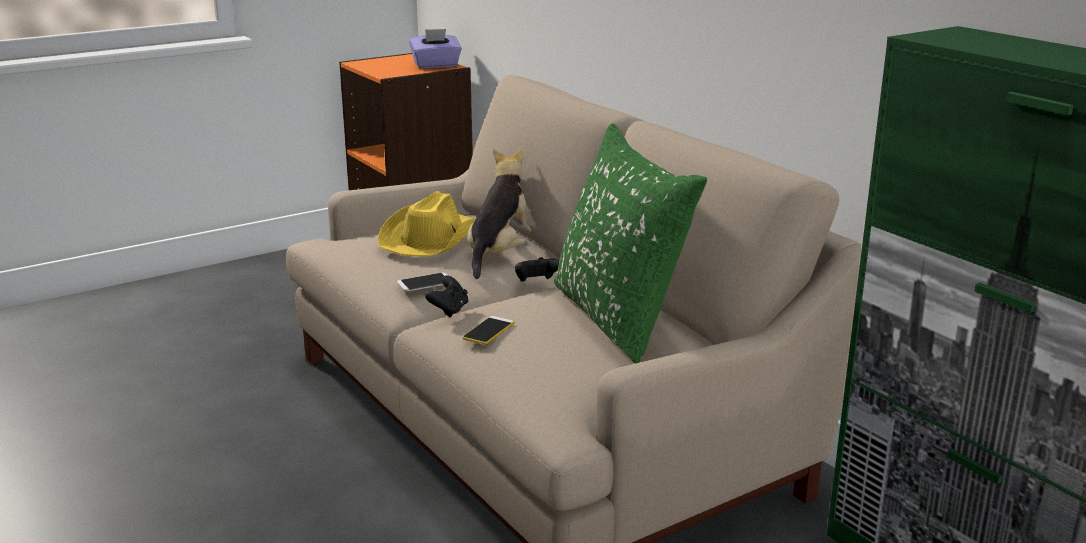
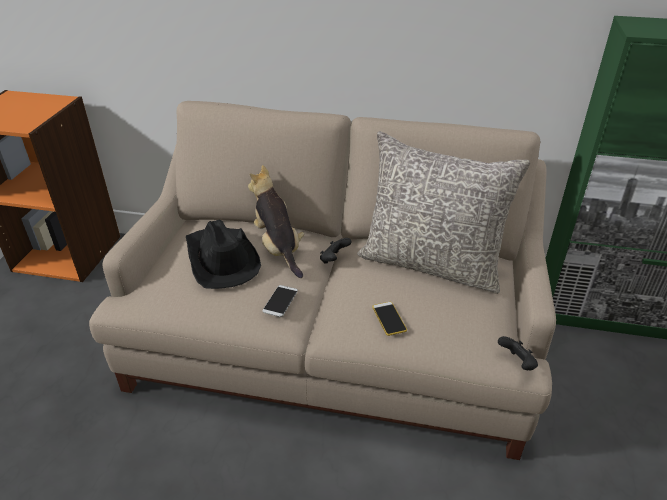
camera: 45 degrees left, 15 degrees up
(431, 238) = (221, 259): yellow hat -> black hat
(436, 66) = (49, 103): purple tissue box -> none
(449, 310) = (330, 315): black game controller -> black game controller (517, 363)
(619, 318) = (431, 263): green pillow -> grey pillow

